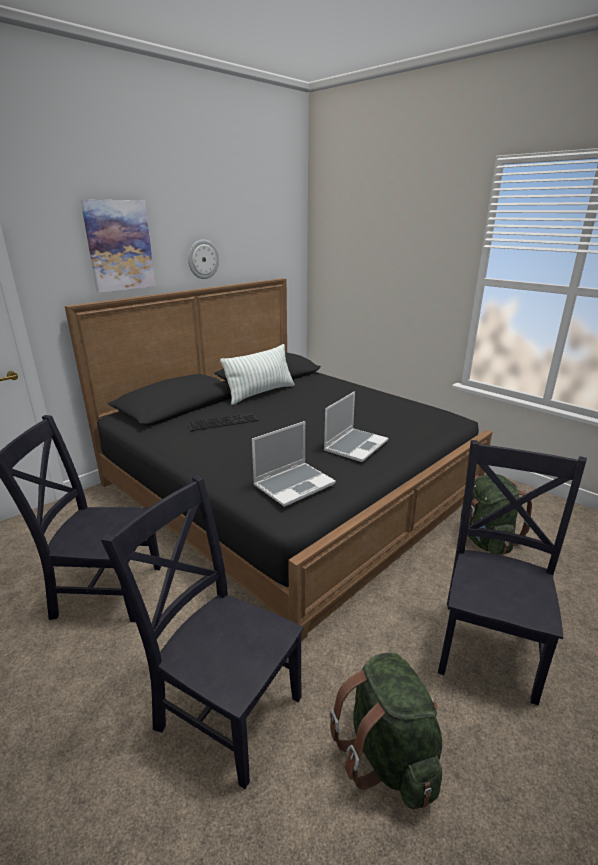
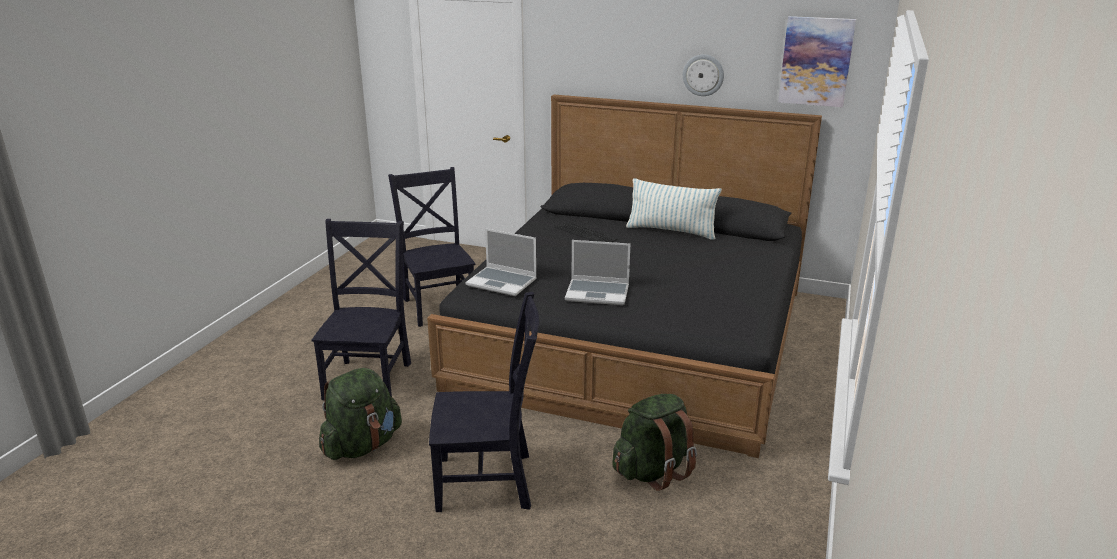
camera: 65 degrees right, 0 degrees up
(119, 246) = (612, 51): picture -> picture (816, 61)

